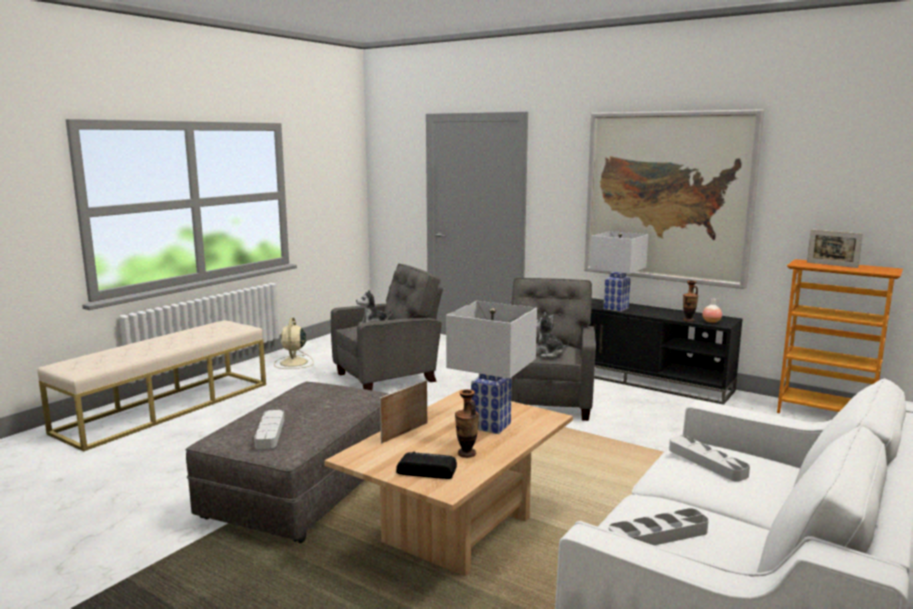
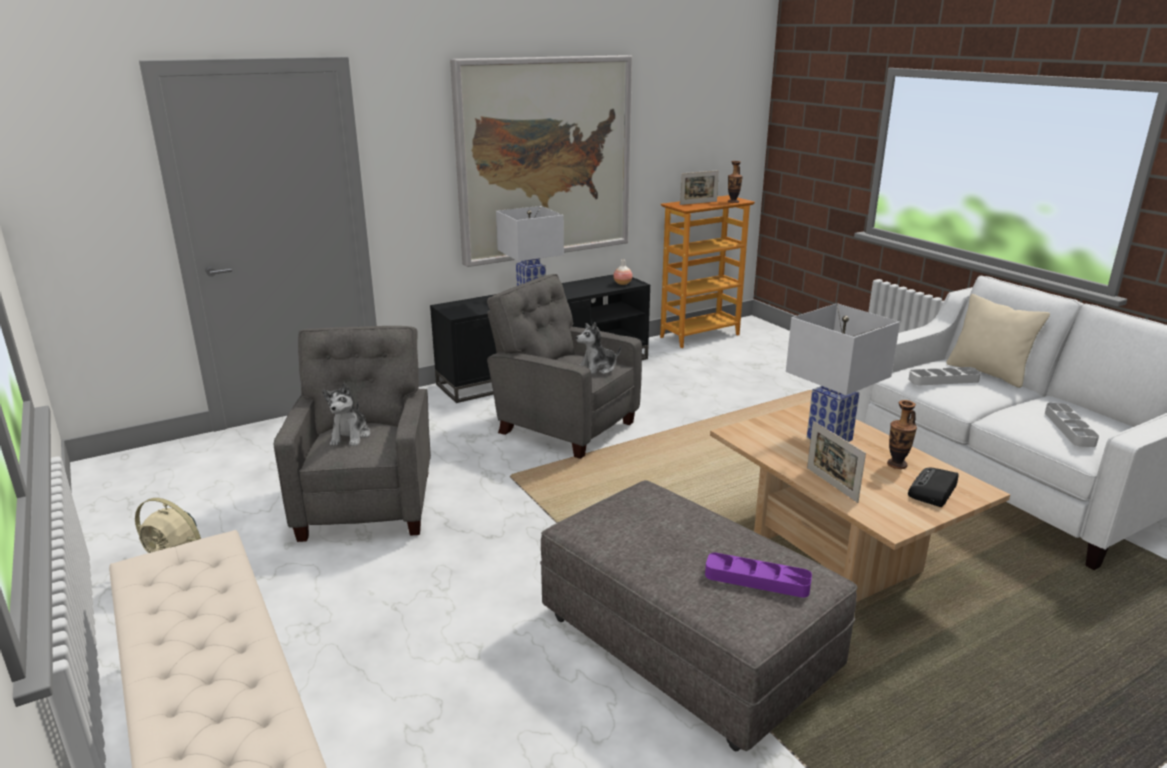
camera: 65 degrees left, 10 degrees up
(270, 432) = (757, 580): grey tray -> purple tray
(688, 320) = (608, 288): vase -> vase (733, 202)
(787, 490) = (988, 373): none -> beige pillow

